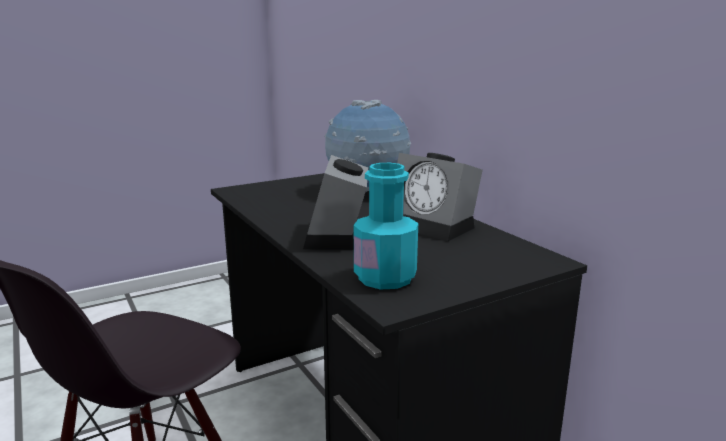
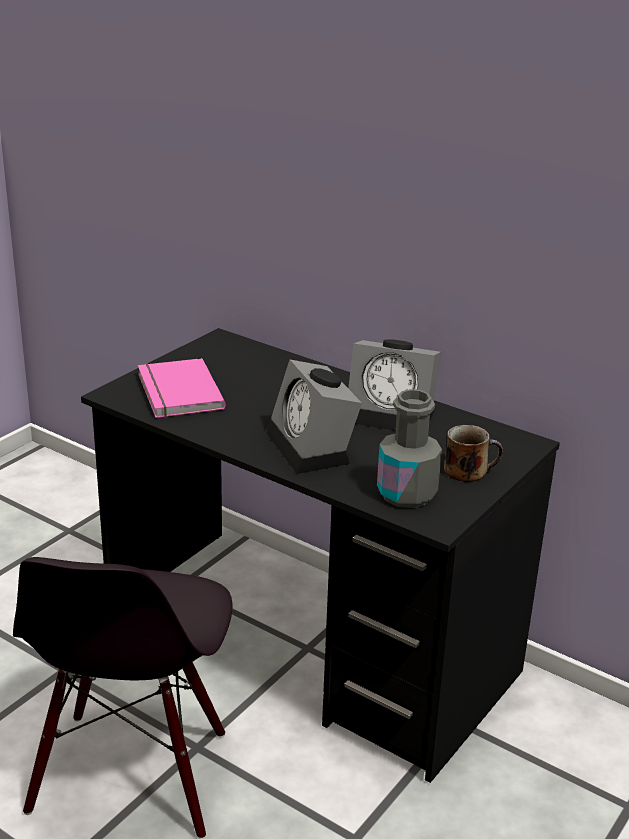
camera: 25 degrees left, 10 degrees up
(277, 194) = (177, 392): none -> pink book
(367, 190) = (275, 368): globe -> none
(385, 278) = (406, 494): turquoise bottle -> grey bottle
(466, 271) = (468, 470): none -> mug

